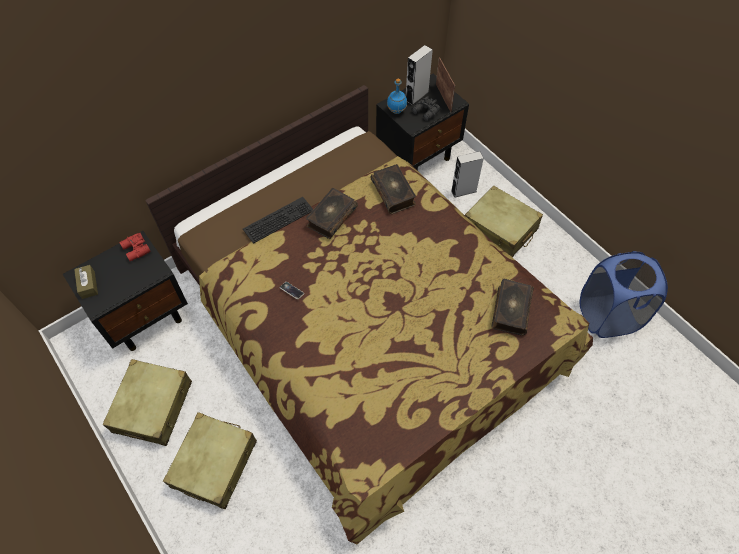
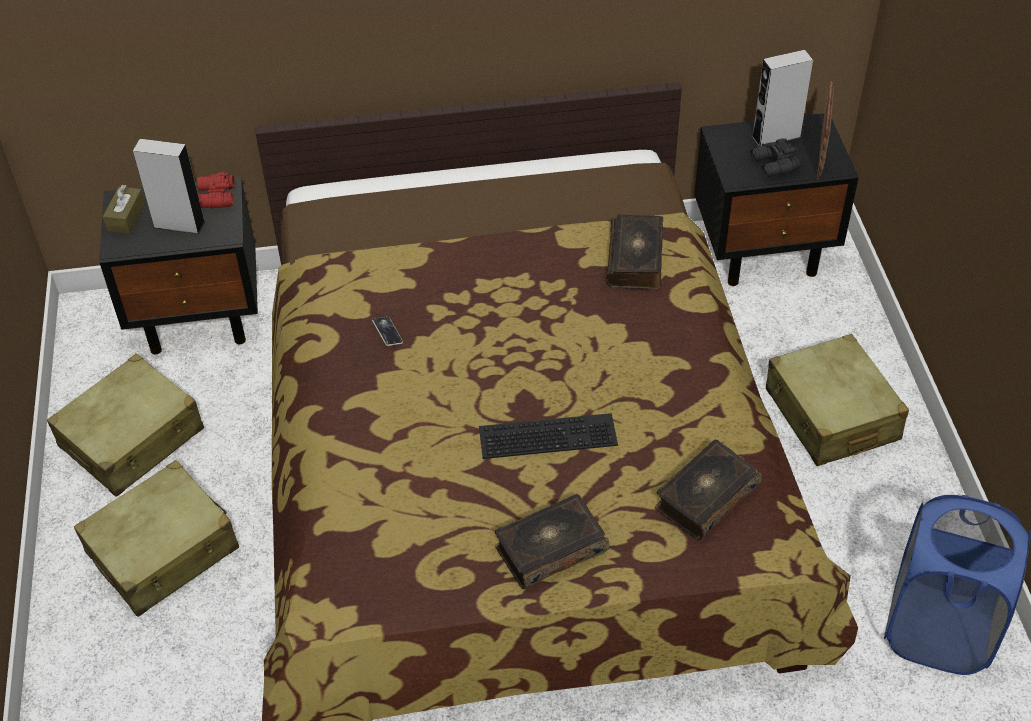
camera: 30 degrees right, 10 degrees down
(278, 218) = (436, 230): keyboard -> keyboard (549, 434)
(331, 217) = (515, 257): book -> book (550, 549)
(397, 111) = (727, 147): blue bottle -> none
(463, 191) = (807, 332): grey speaker -> grey speaker (179, 224)

